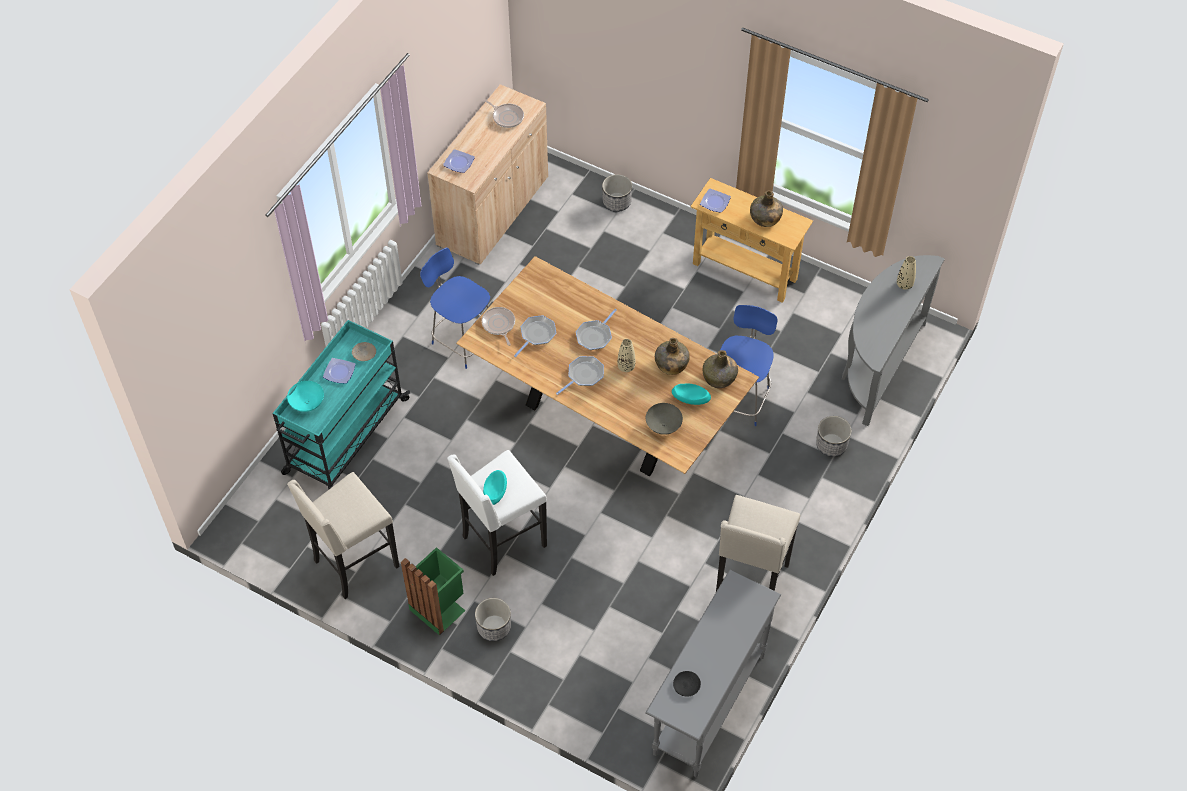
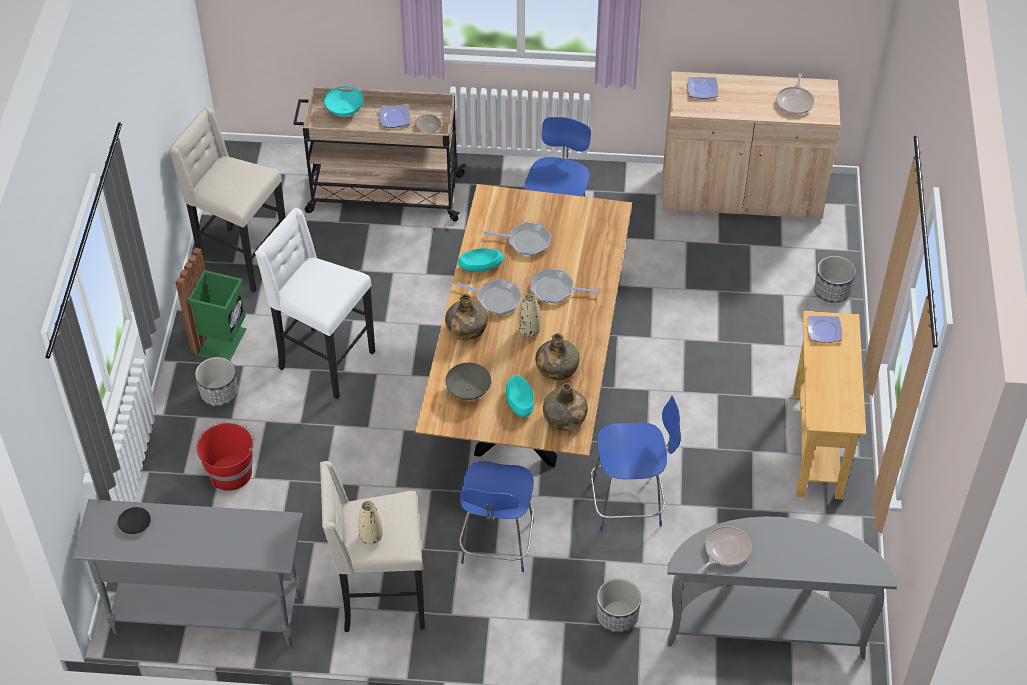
camera: 65 degrees right, 5 degrees down
(345, 437) = (383, 194): turquoise cart -> beige cart
(495, 492) = (307, 282): turquoise bowl -> turquoise bowl (480, 266)
(499, 325) = (520, 207): frying pan -> frying pan (725, 550)
(579, 645) = (230, 472): none -> red bucket
(736, 492) = (496, 544): none -> blue chair
(765, 218) = (834, 385): green bottle -> green bottle (466, 329)
(904, 284) = (823, 556): beige vase -> beige vase (371, 537)

